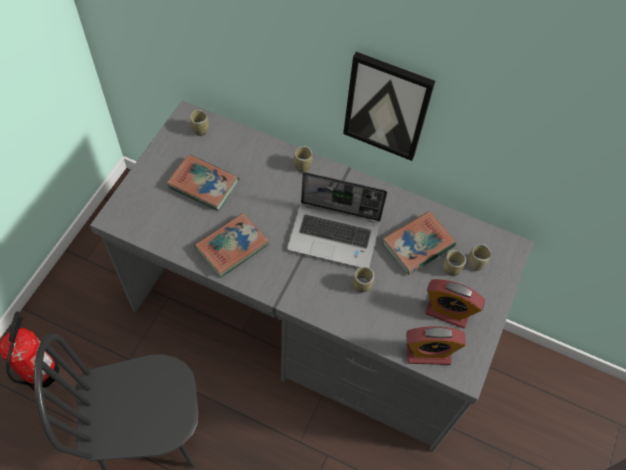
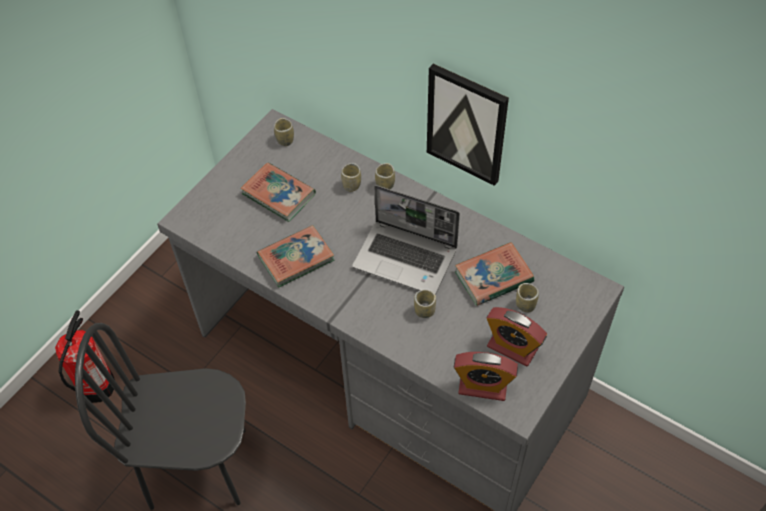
camera: 15 degrees right, 5 degrees down
(476, 263) = (554, 302): cup -> cup (351, 185)

